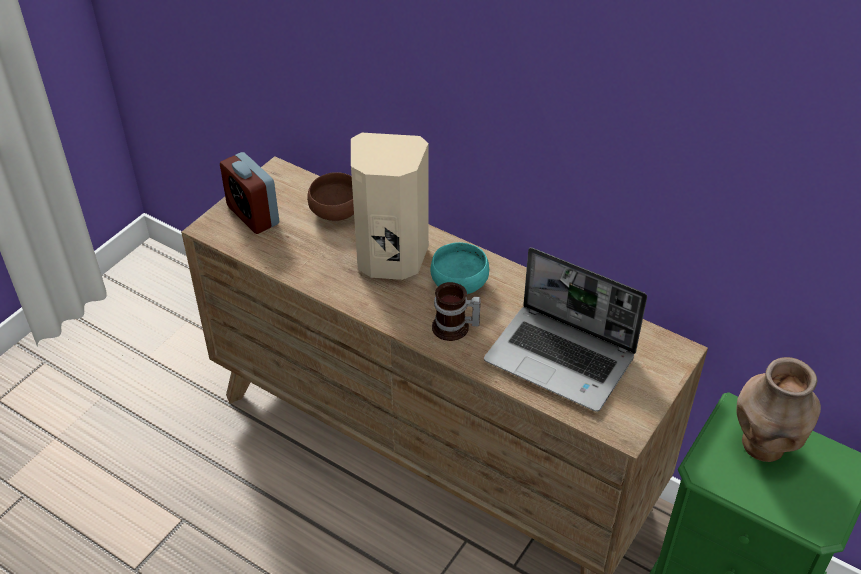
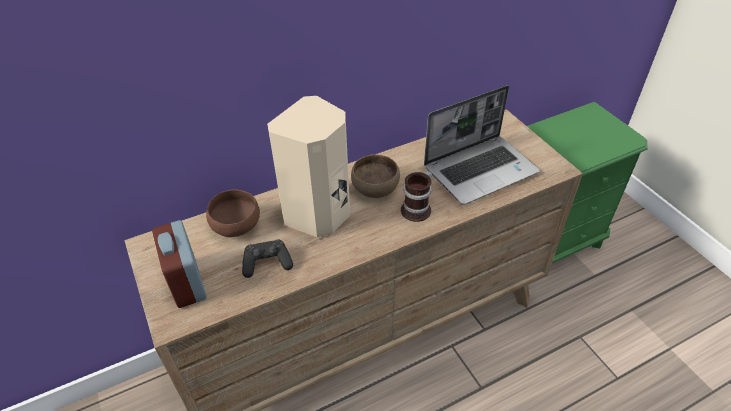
camera: 60 degrees left, 0 degrees up
(253, 215) = (187, 283): alarm clock -> alarm clock turned 75 degrees clockwise
(305, 252) = (267, 263): none -> black game controller
(459, 283) = (374, 189): turquoise bowl -> brown bowl
(764, 446) = (567, 133): brown vase -> none

